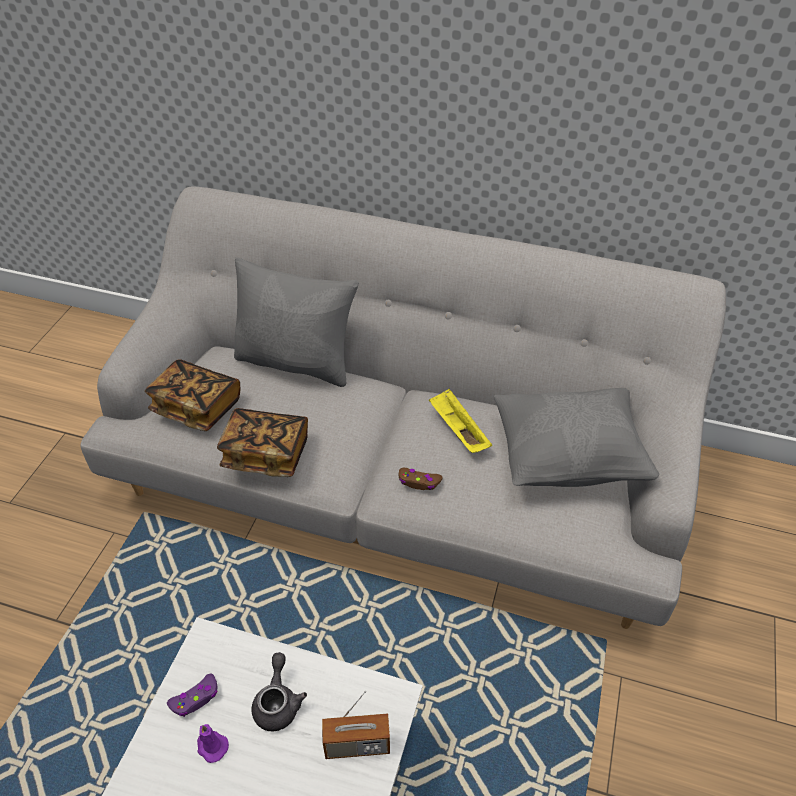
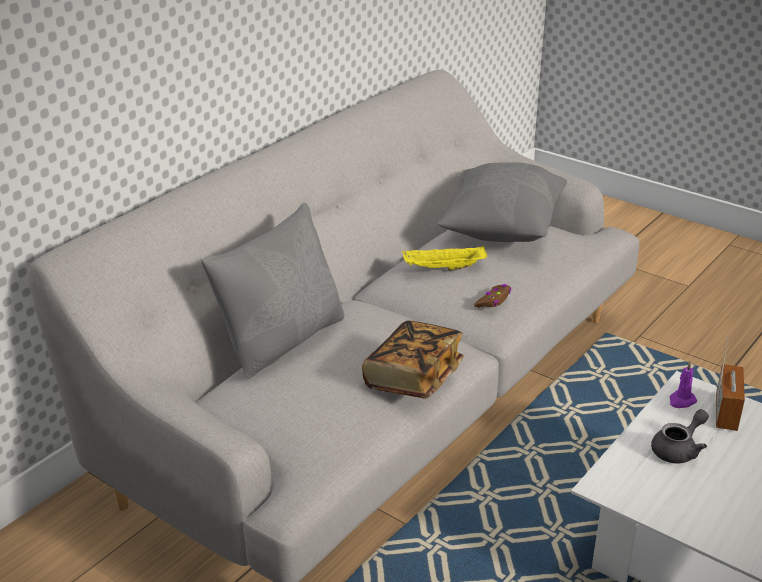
camera: 70 degrees left, 15 degrees down
(195, 698) = (665, 501): purple game controller -> none
(197, 407) = (312, 414): book -> none
(211, 746) = (716, 497): purple candle -> purple candle (681, 401)
(278, 702) = (678, 450): grey teapot -> grey teapot turned 120 degrees clockwise

